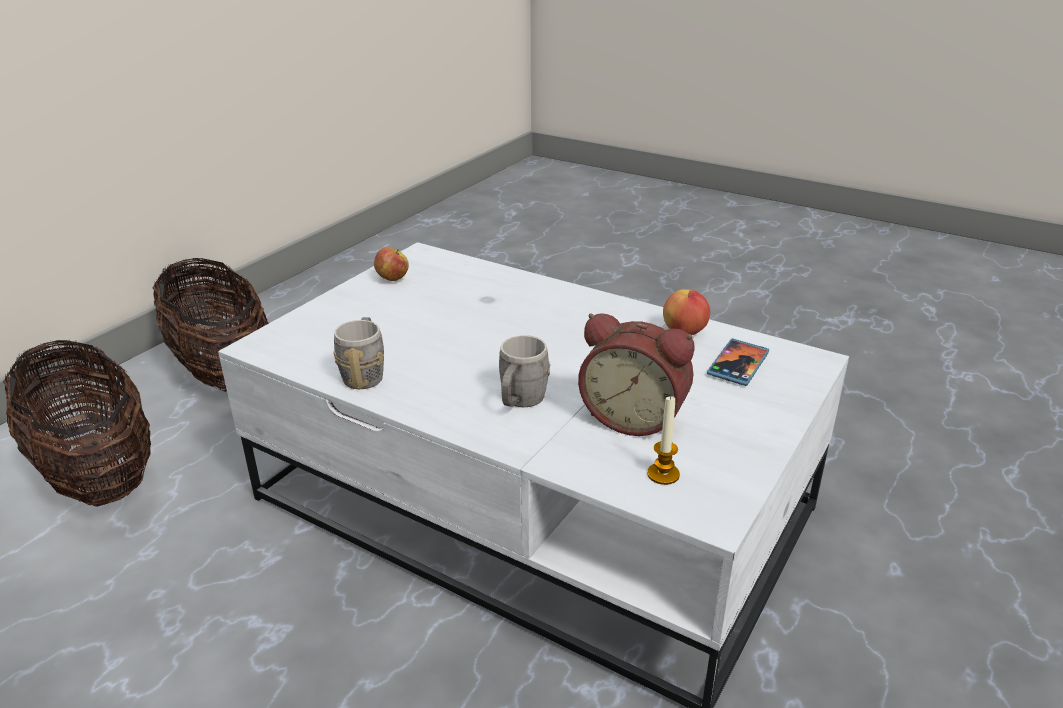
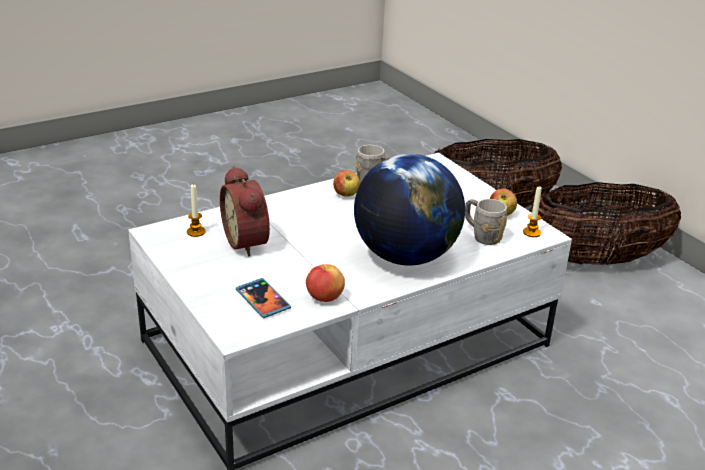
camera: 115 degrees right, 0 degrees up
(424, 259) = (531, 232): none -> candle
(425, 385) = (346, 195): none -> apple
(520, 402) = (301, 215): grey mug -> grey mug (482, 235)
(548, 309) = (405, 256): none -> globe
(634, 418) = (249, 241): alarm clock -> alarm clock turned 75 degrees counterclockwise

